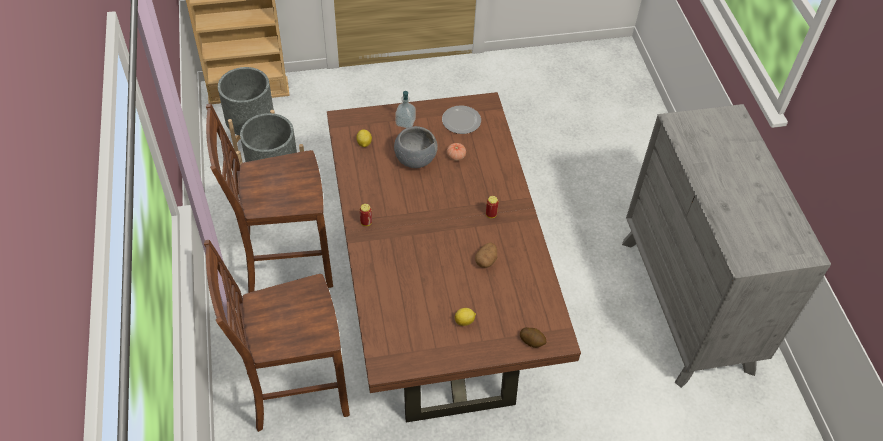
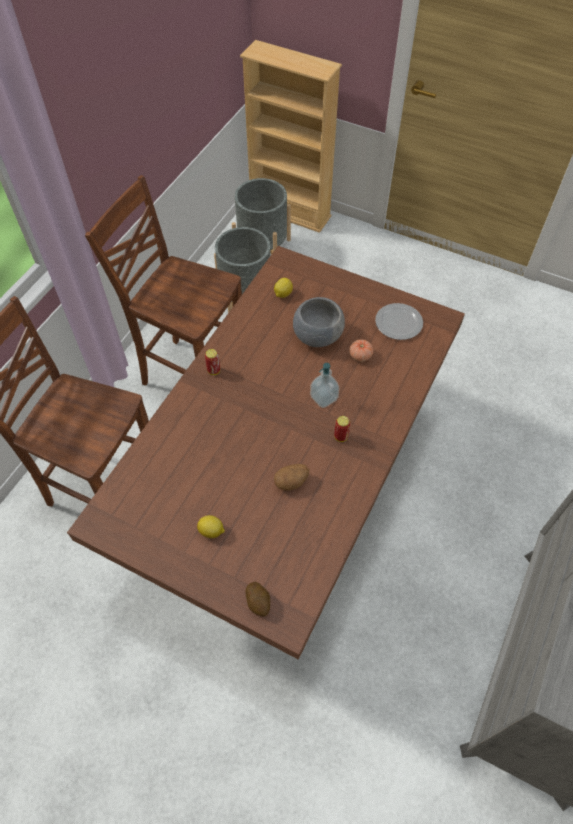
camera: 40 degrees right, 5 degrees up
(405, 122) = (341, 295): soap dispenser -> soap dispenser (324, 398)

